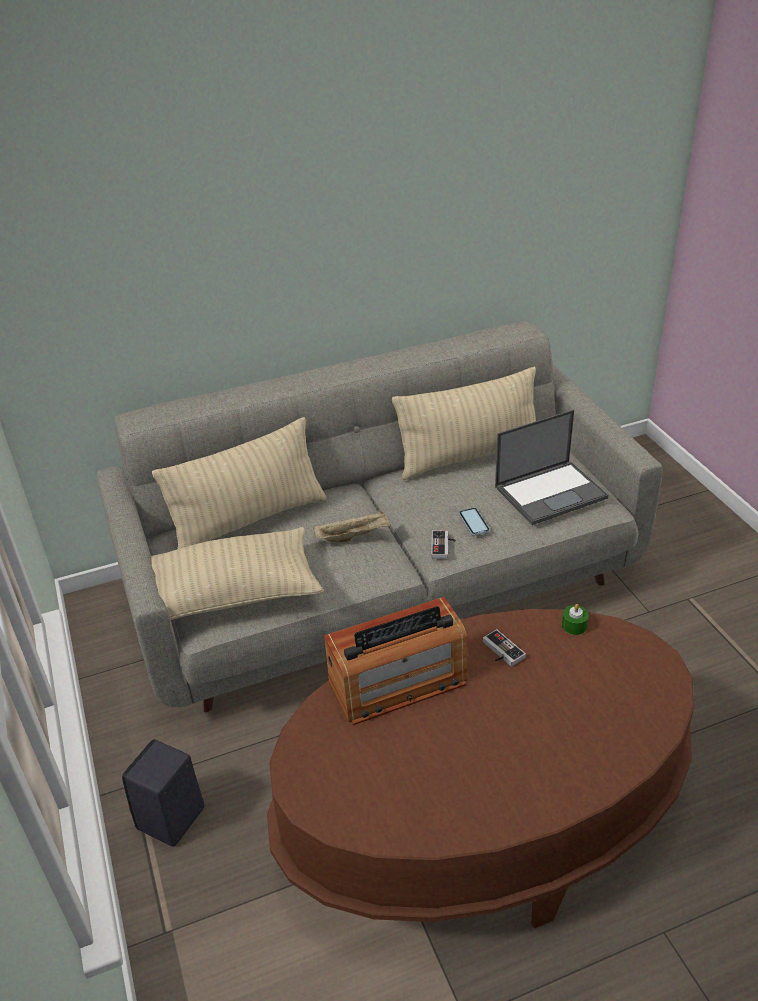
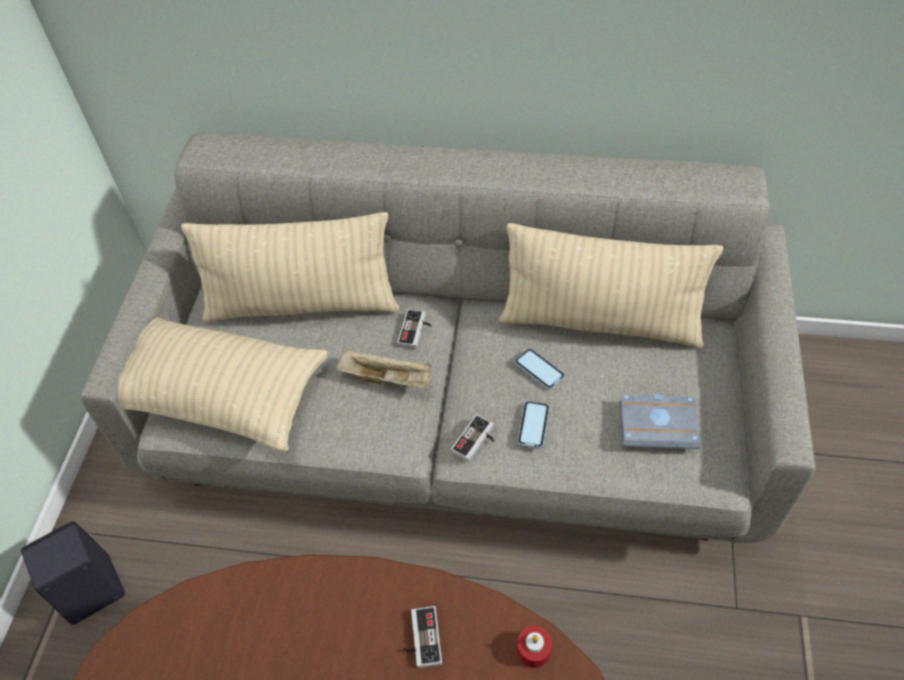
camera: 30 degrees right, 15 degrees up
(349, 505) = (416, 331): none -> game controller
(398, 683) = (282, 617): radio -> none
(453, 493) = (539, 370): none -> phone
(551, 492) = (659, 424): laptop -> grey book
(574, 625) = (533, 650): green candle -> red candle

